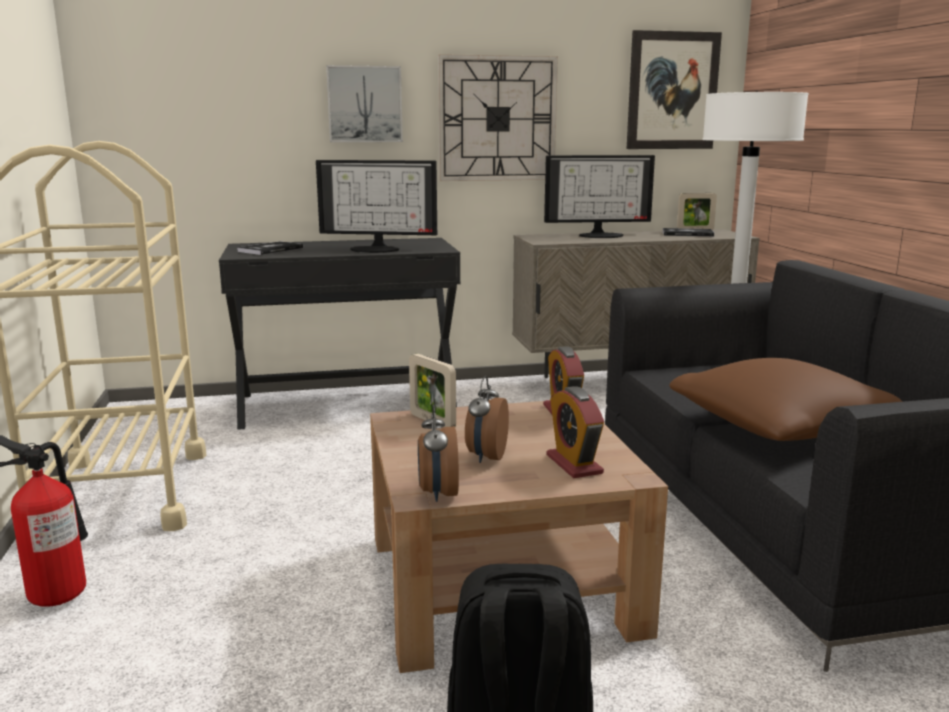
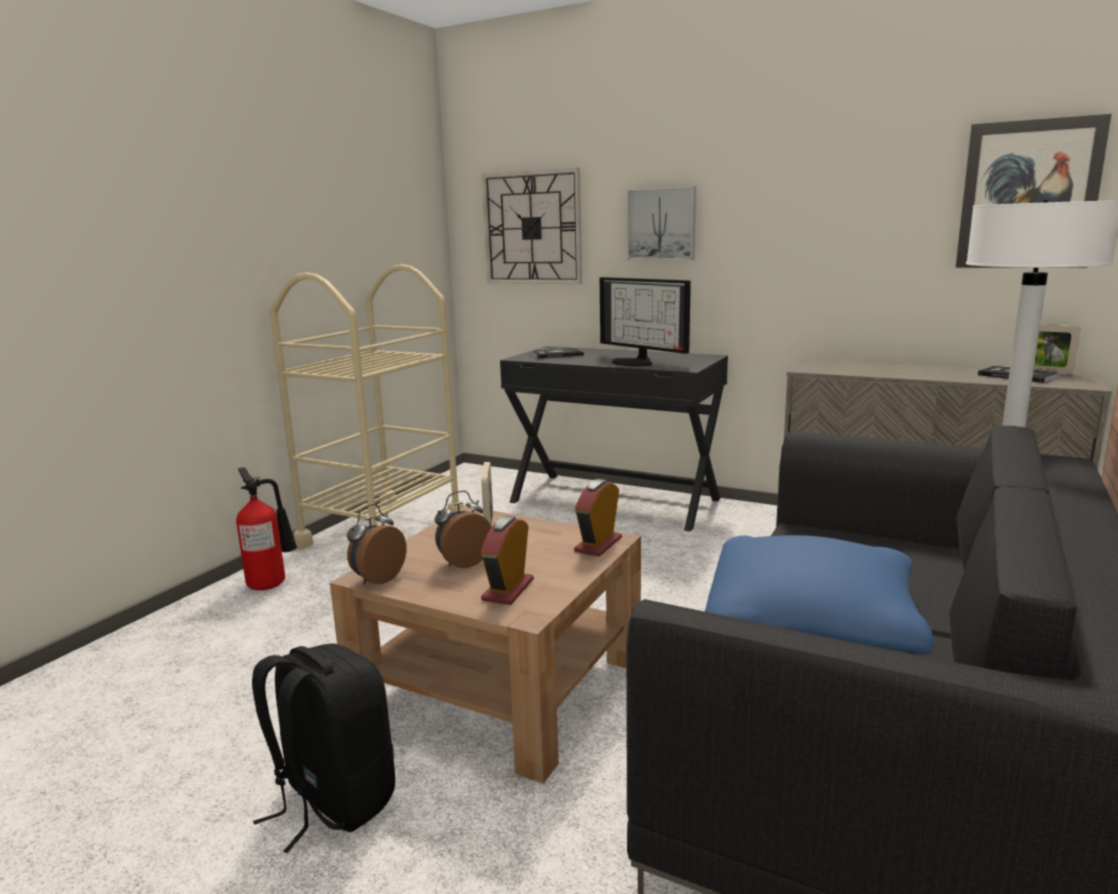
camera: 40 degrees right, 0 degrees up
(497, 119) = (794, 235): wall clock -> wall clock (532, 228)
(600, 235) = (897, 367): monitor -> none
(780, 426) = (811, 622): brown pillow -> blue pillow

